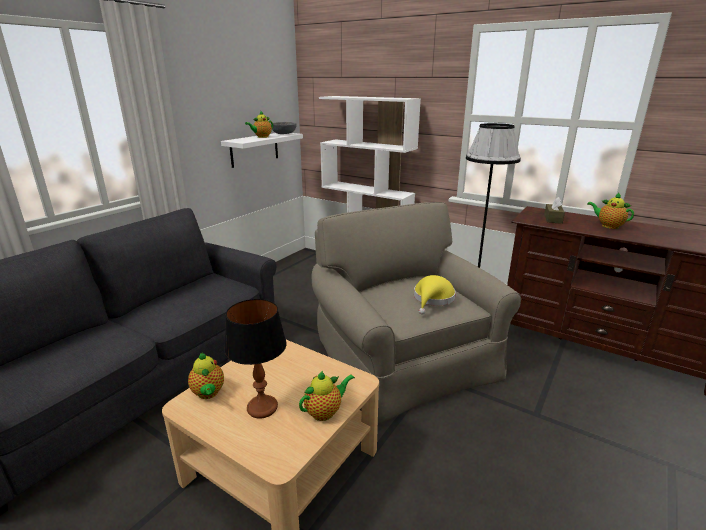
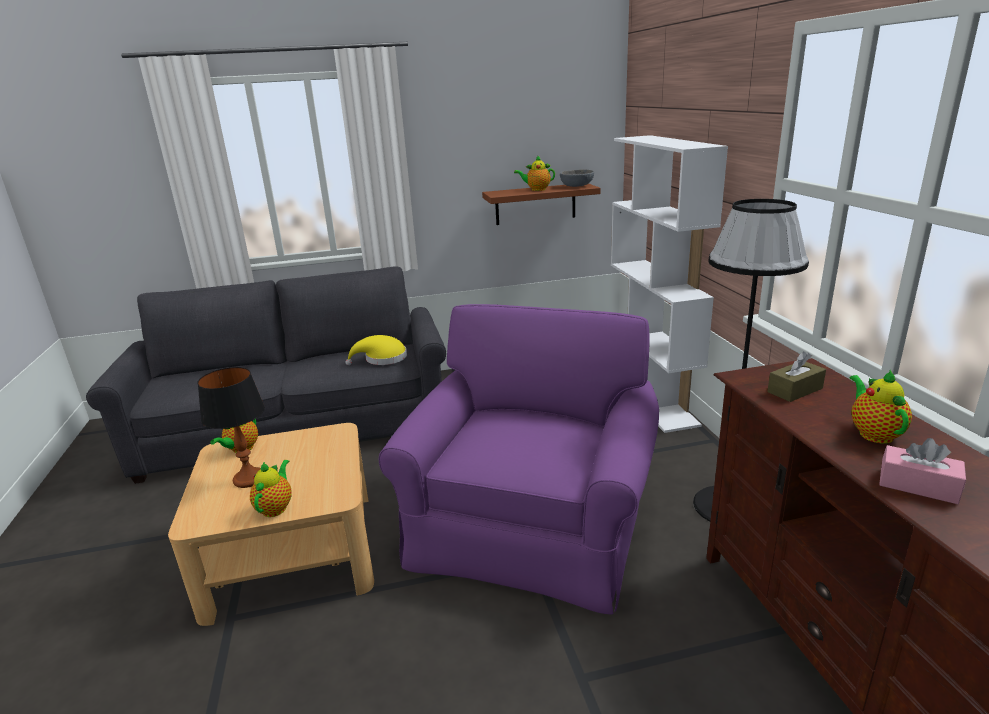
camera: 45 degrees right, 0 degrees up
(254, 149) = (535, 204): white shelf -> brown shelf
(325, 412) = (276, 507): teapot -> teapot turned 90 degrees counterclockwise
(403, 357) = (532, 520): beige armchair -> purple armchair
(433, 299) = (529, 449): yellow hat -> yellow hat (382, 359)
(656, 237) = (918, 485): none -> pink tissue box

